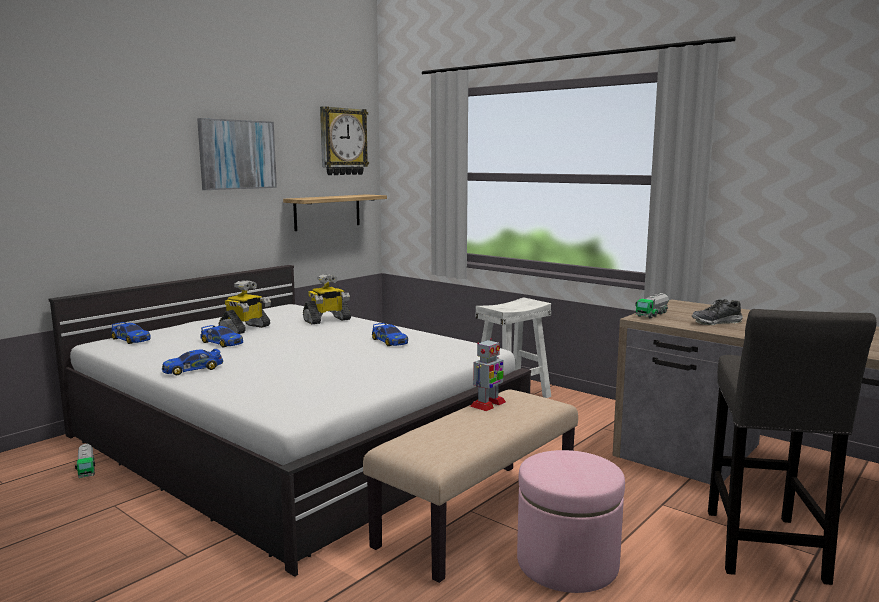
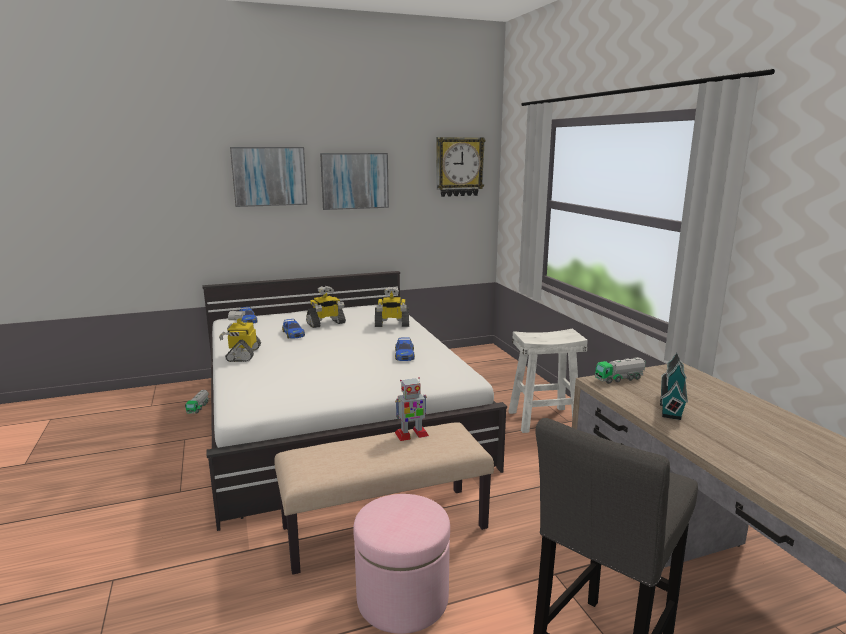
camera: 30 degrees right, 5 degrees up
(136, 145) = (269, 176): none -> picture
(192, 369) = (243, 354): toy car -> toy robot
(327, 212) = (440, 228): shelf -> none
(716, 322) = (671, 404): shoe -> toy house

